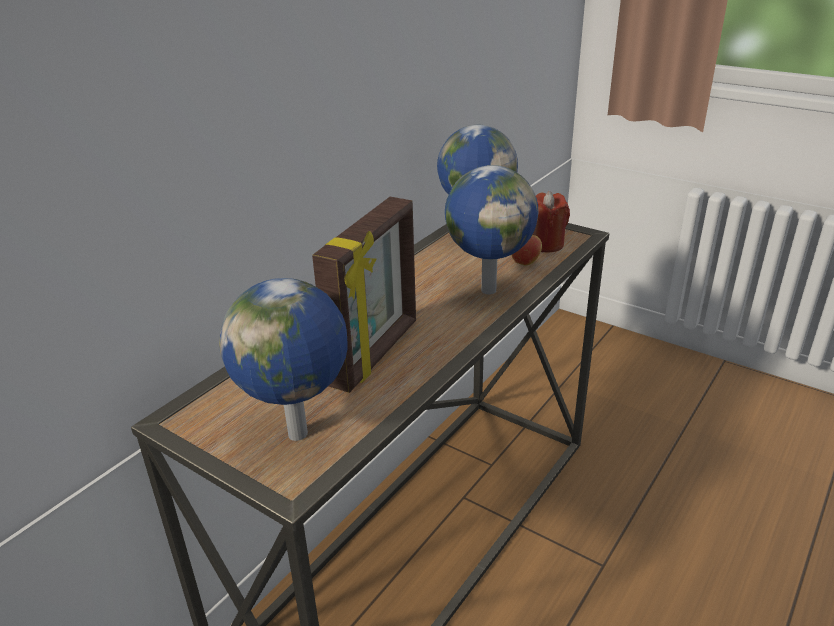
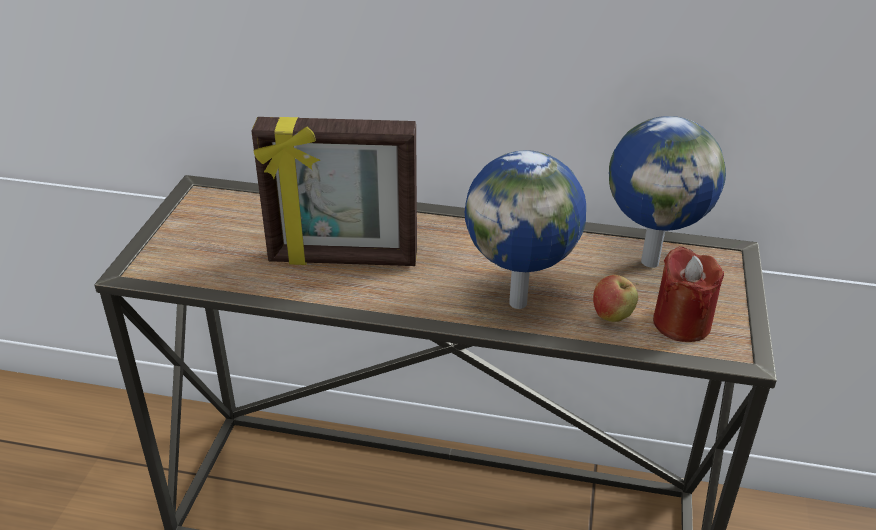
camera: 65 degrees right, 5 degrees up
(300, 434) = (203, 254): globe -> none

